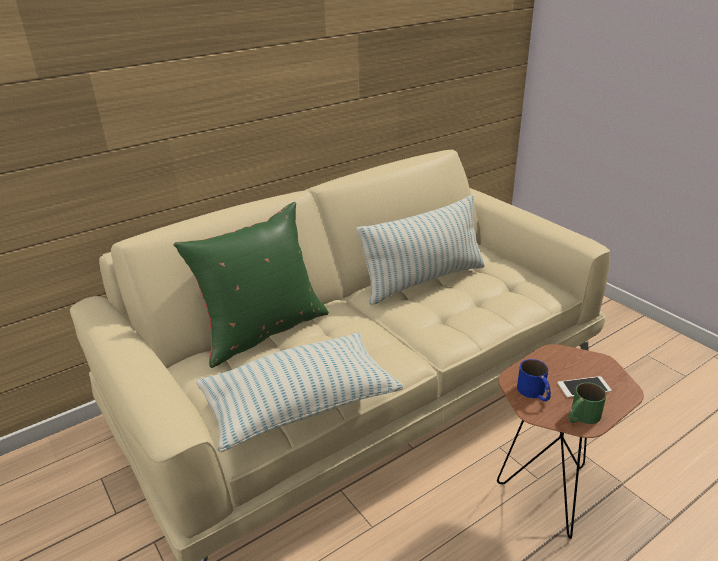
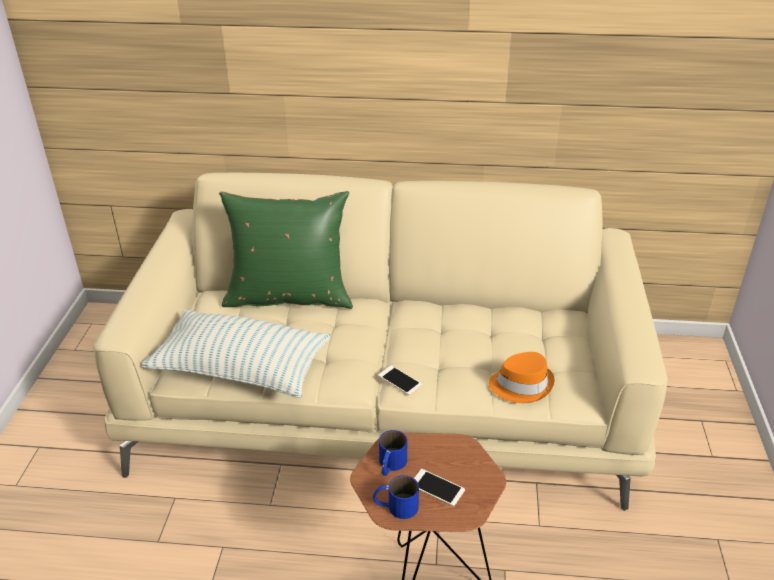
camera: 40 degrees right, 5 degrees up
(423, 280) = (472, 320): pillow -> none
(436, 342) = (400, 380): none -> phone
(513, 302) = (521, 385): none -> orange hat
(581, 417) = (395, 506): green mug -> blue mug

